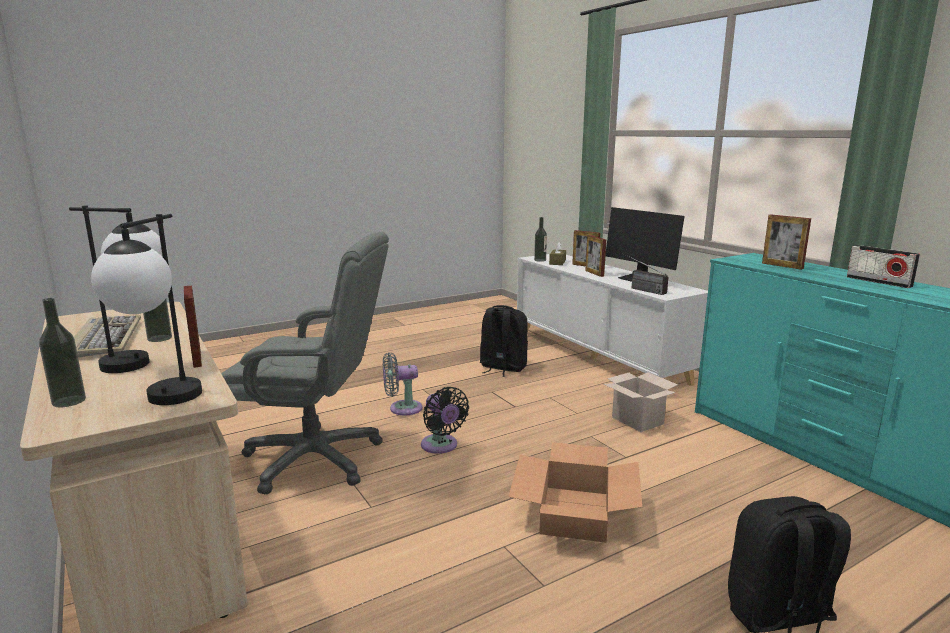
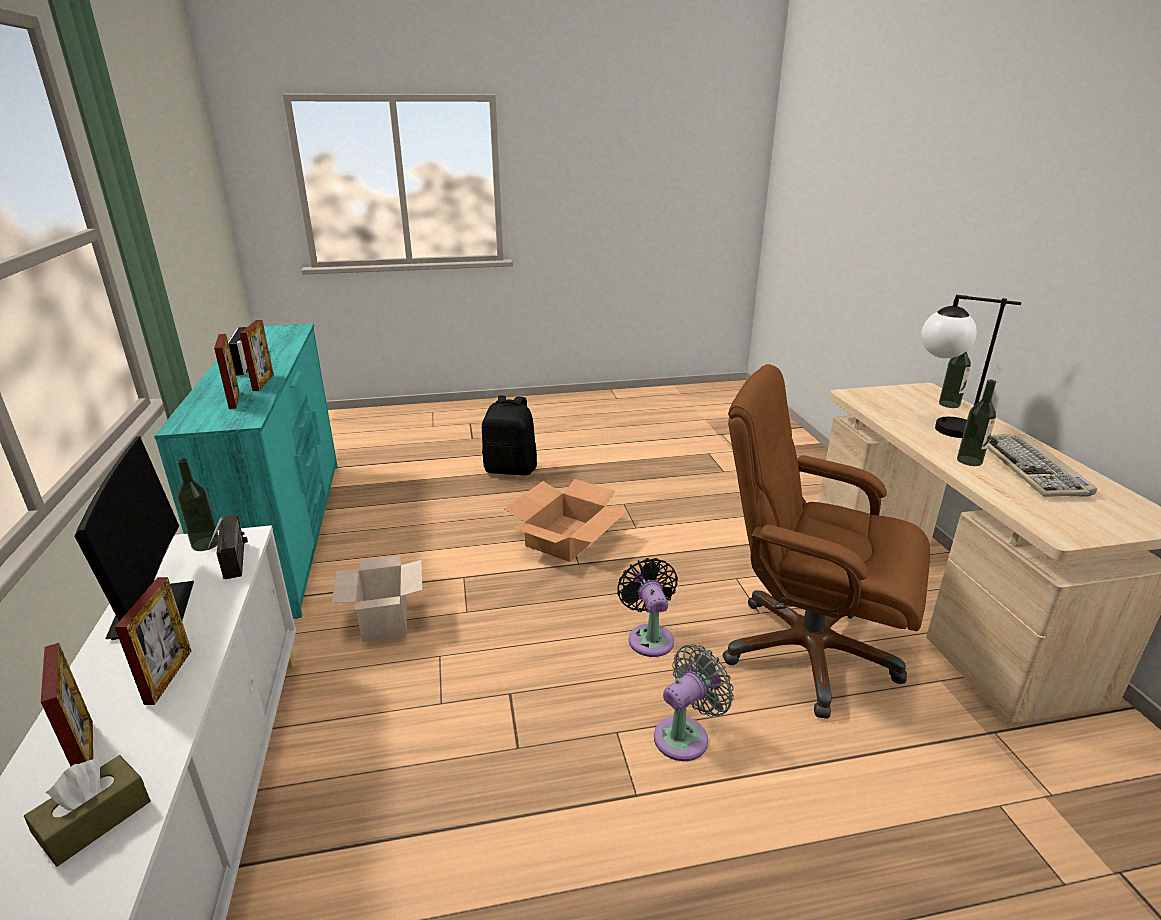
camera: 160 degrees left, 10 degrees up
(163, 403) = (879, 395): table lamp -> none
(197, 358) = (898, 429): picture frame -> picture frame (263, 382)
(315, 459) = (806, 652): grey office chair -> brown office chair
(402, 408) = (685, 735): grey fan -> grey fan turned 45 degrees counterclockwise
(502, 368) = (436, 843): black backpack -> none
(540, 260) = (102, 875): bottle -> bottle (205, 544)

